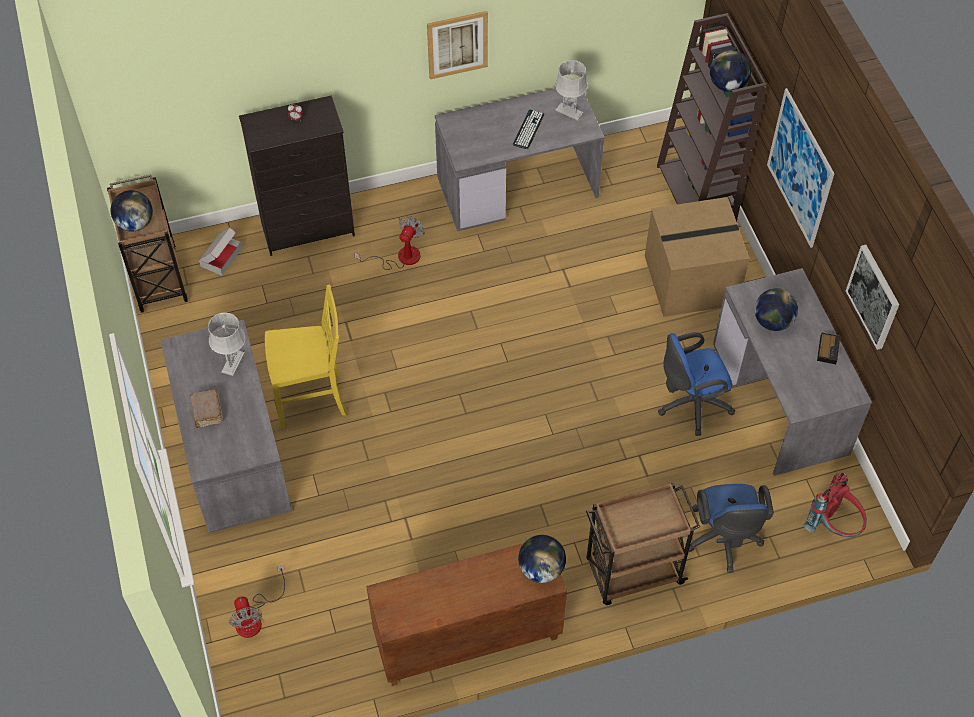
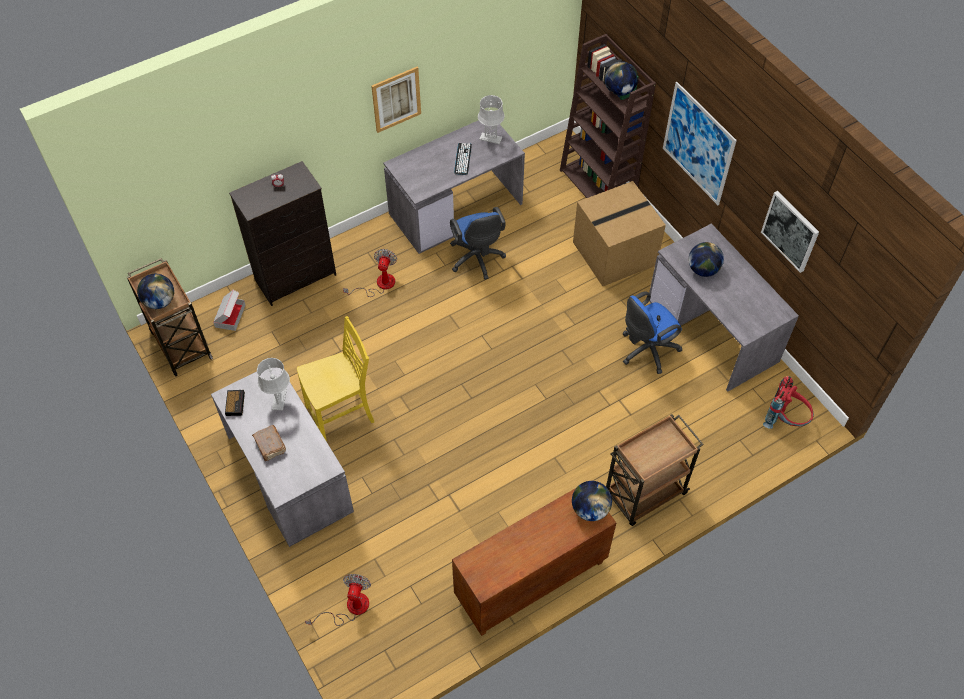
camera: 15 degrees left, 0 degrees up
(255, 617) = (350, 608): fan -> fan turned 135 degrees counterclockwise
(723, 540) = (705, 451): blue office chair -> blue office chair (477, 260)
(828, 349) = (752, 282): alarm clock -> alarm clock (235, 403)

